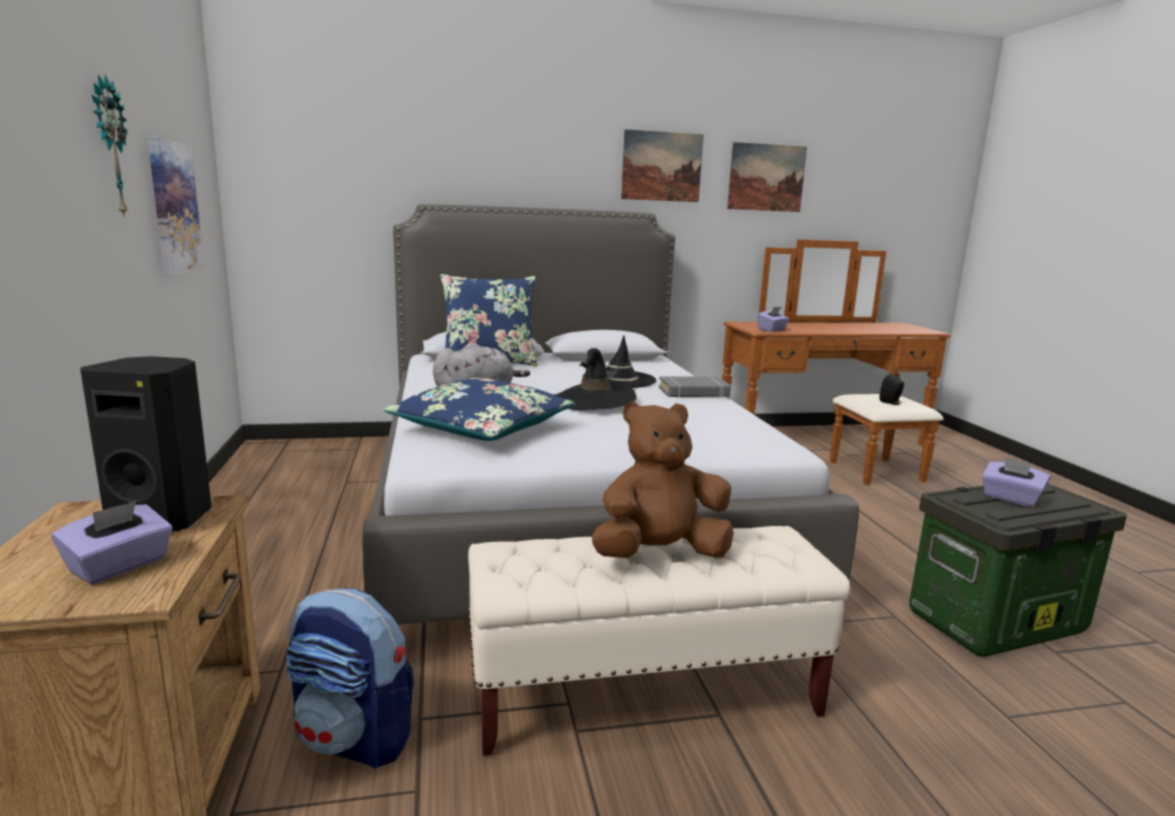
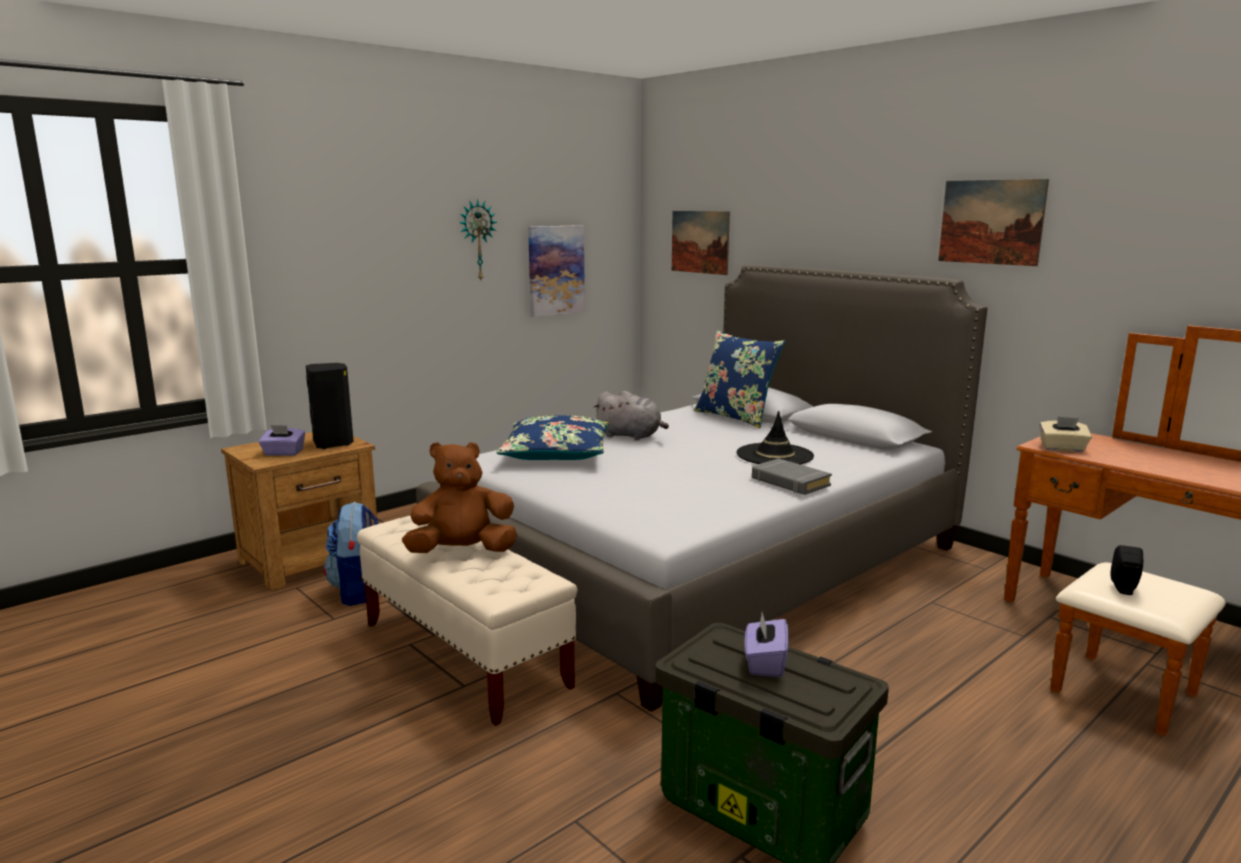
camera: 60 degrees right, 0 degrees up
(594, 401) = (682, 461): black hat -> none
(659, 554) = (462, 552): brown plush toy -> brown plush toy turned 60 degrees counterclockwise
(766, 177) = (1148, 233): picture -> picture (700, 242)
(772, 330) = (1062, 448): purple tissue box -> beige tissue box

